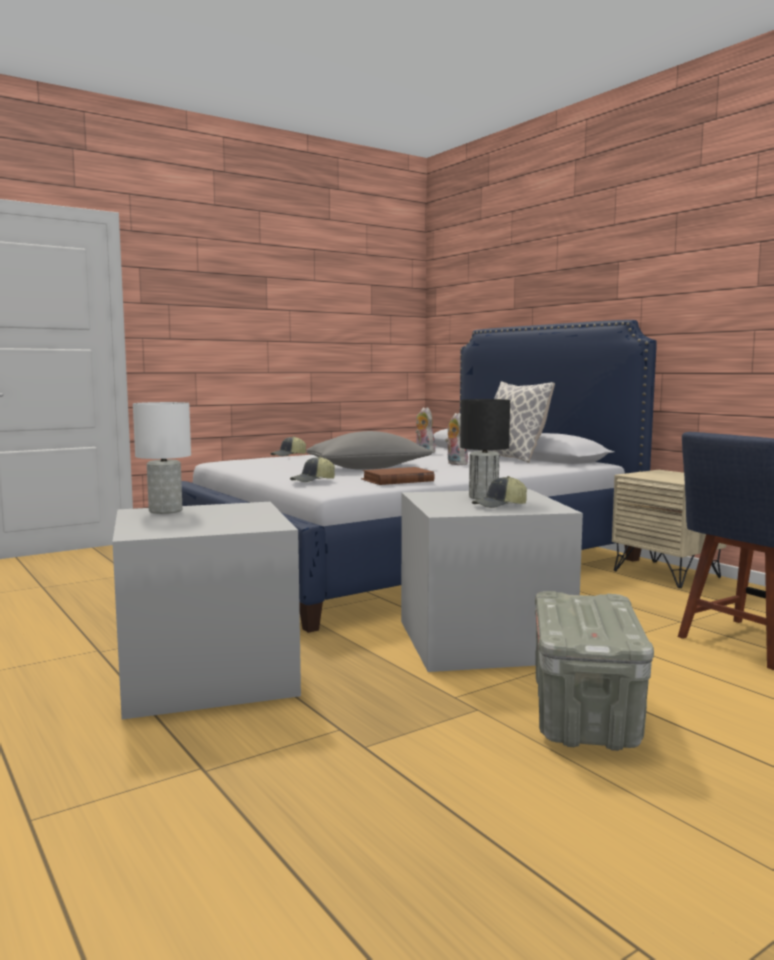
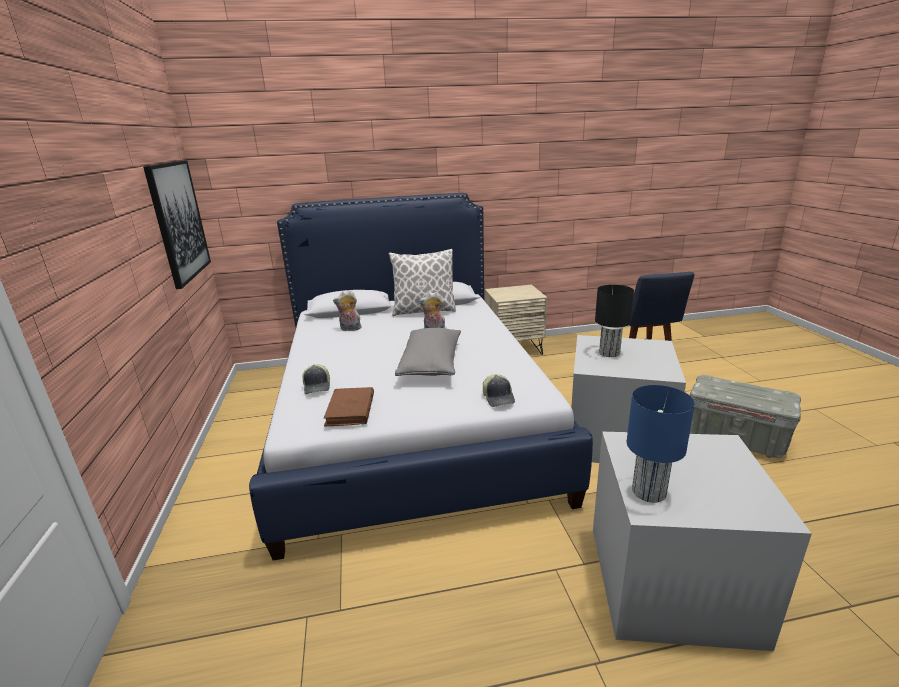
camera: 65 degrees left, 15 degrees up
(165, 510) = (648, 492): white table lamp -> blue table lamp
(370, 334) = (179, 221): none -> picture
(397, 480) = (512, 365): brown book -> brown book (350, 410)
(500, 506) = (646, 355): cap -> none

